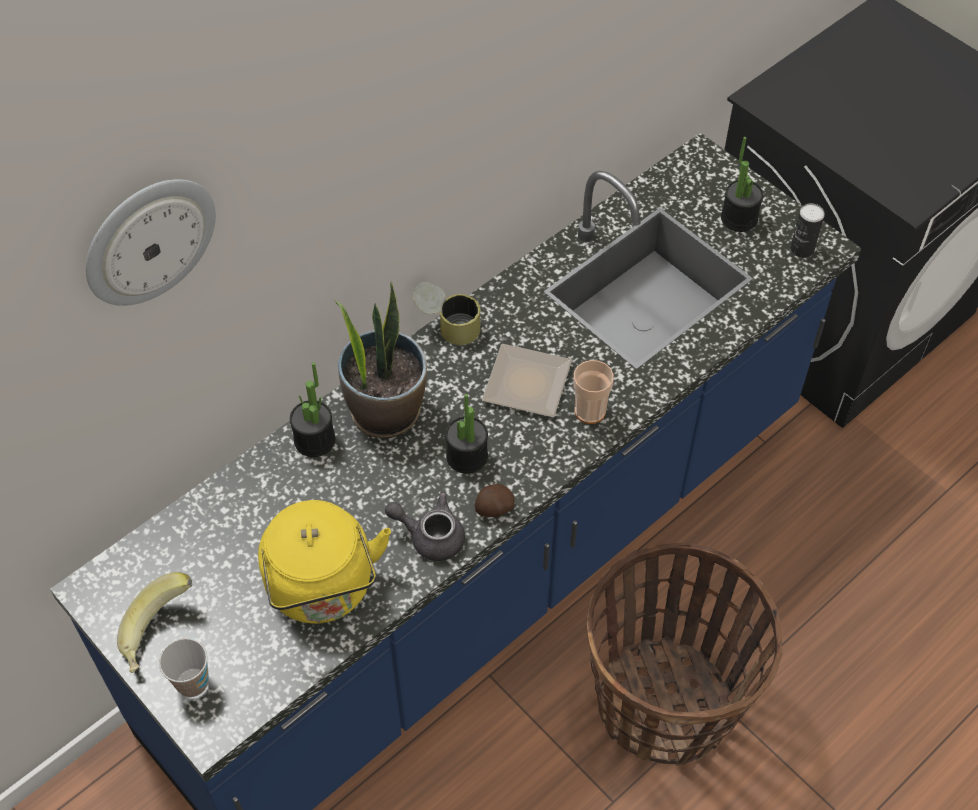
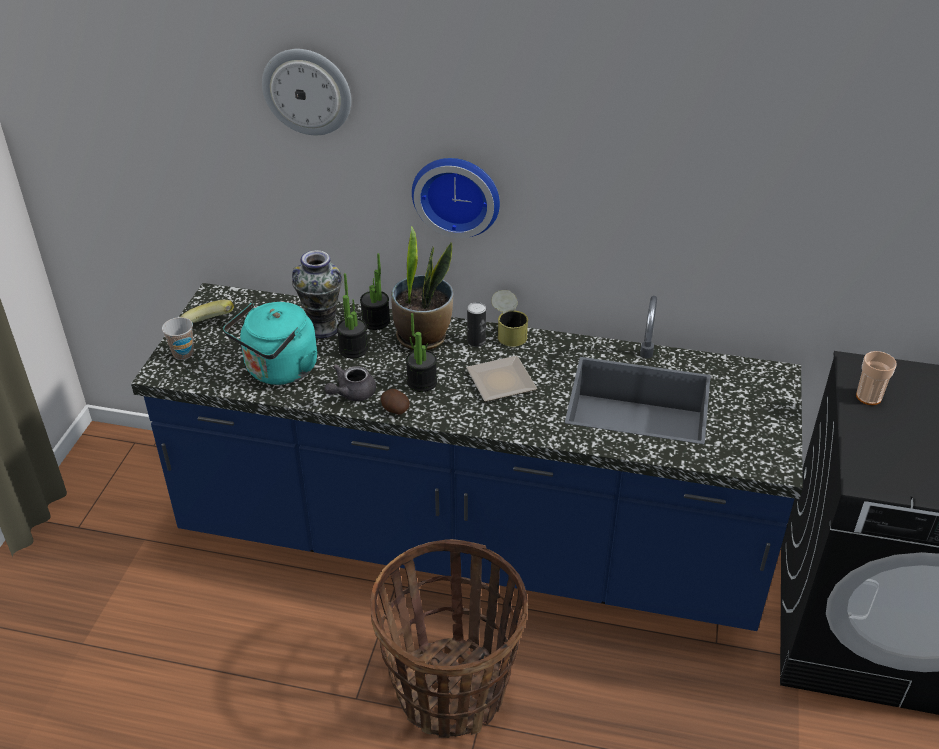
camera: 55 degrees right, 15 degrees down
(278, 501) = (322, 328): none -> vase
(323, 590) = (279, 371): yellow kettle -> turquoise kettle
(354, 222) = (457, 194): none -> wall clock
(430, 536) = (351, 393): grey teapot -> grey teapot turned 120 degrees counterclockwise
(590, 411) = (508, 417): cup -> cup (868, 397)
(739, 218) = (749, 414): potted plant -> potted plant (353, 349)
(802, 249) = (761, 457): can -> can (476, 341)

